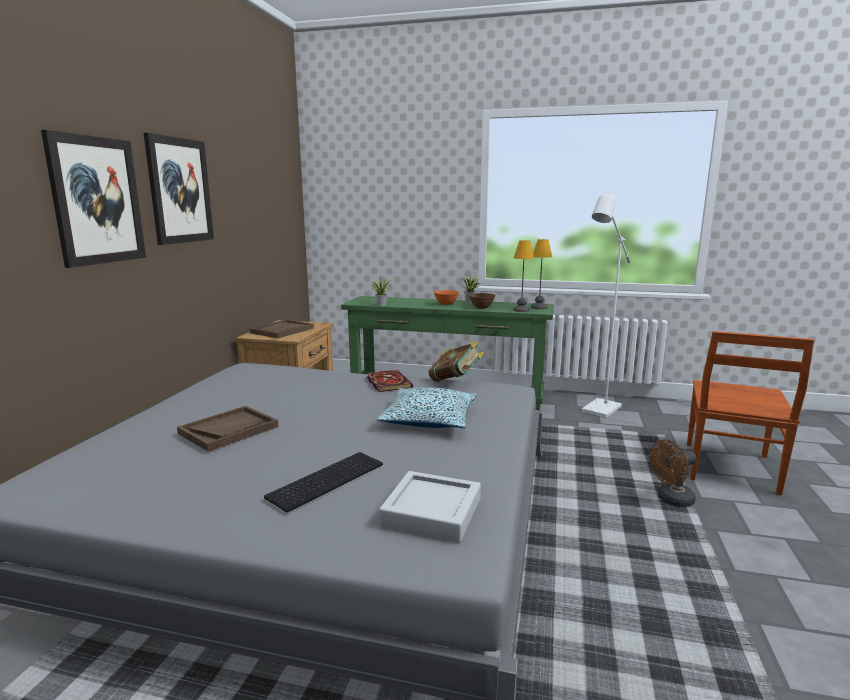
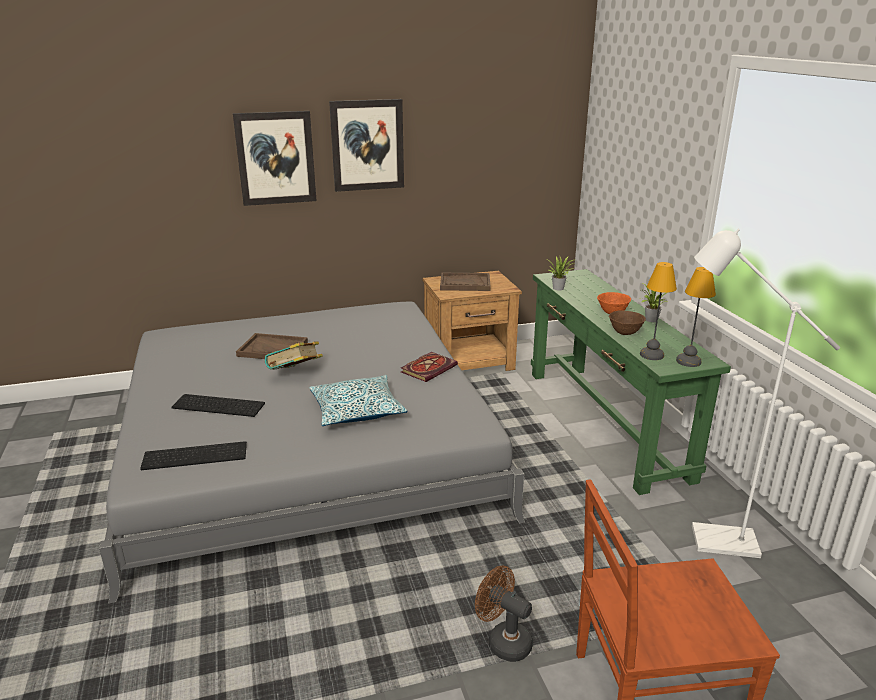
camera: 60 degrees right, 10 degrees up
(432, 512) = (196, 455): grey tray -> keyboard
(455, 381) = (469, 396): book -> book (295, 374)

